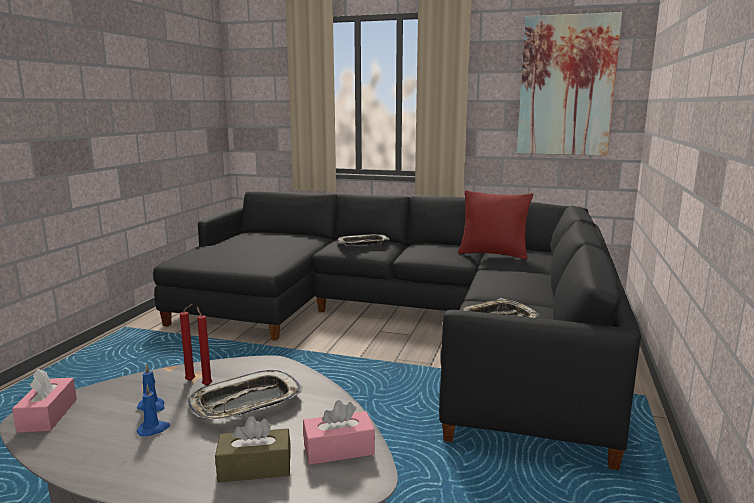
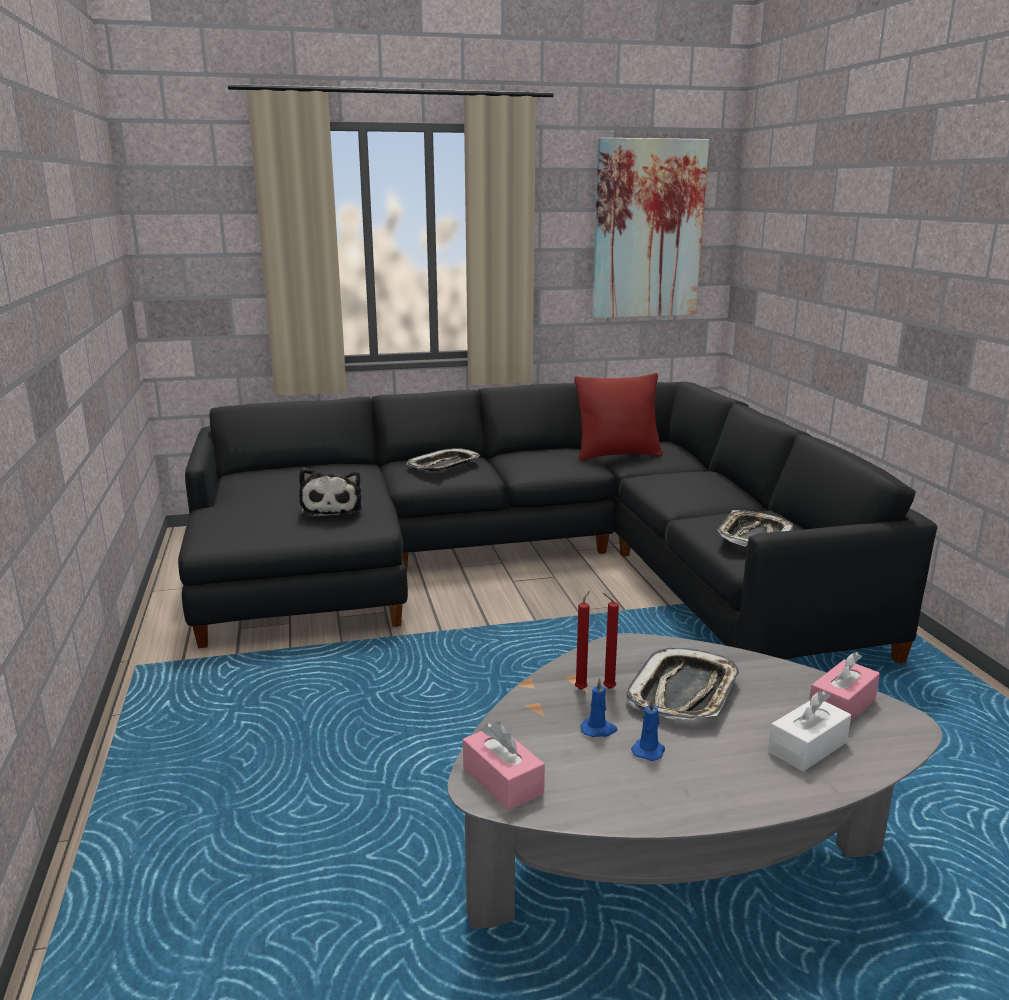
camera: 30 degrees left, 5 degrees up
(255, 467) = (807, 747): brown tissue box -> white tissue box
(259, 255) = (332, 509): none -> plush toy

